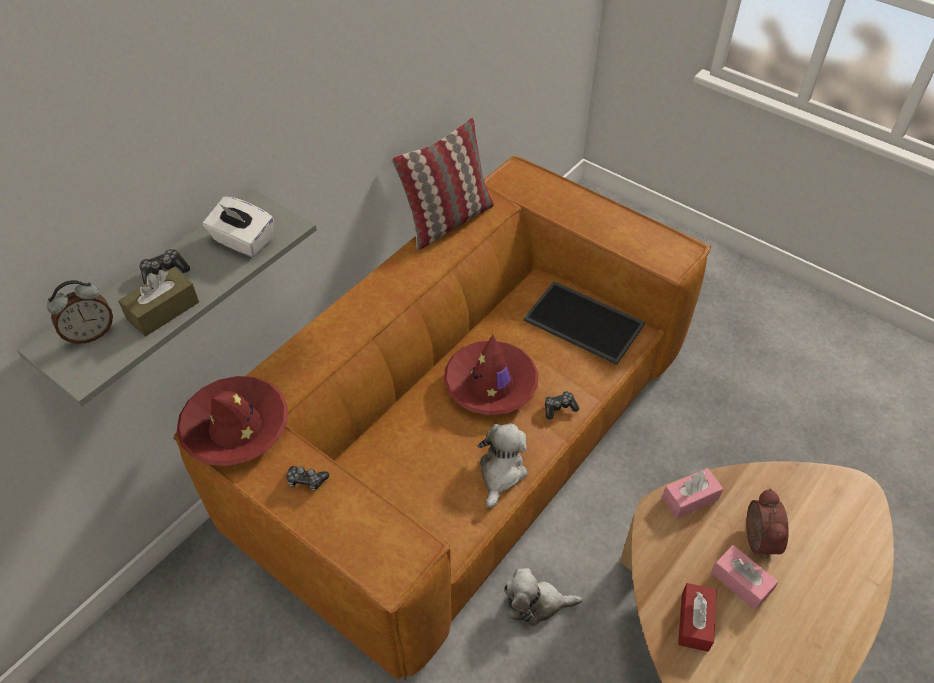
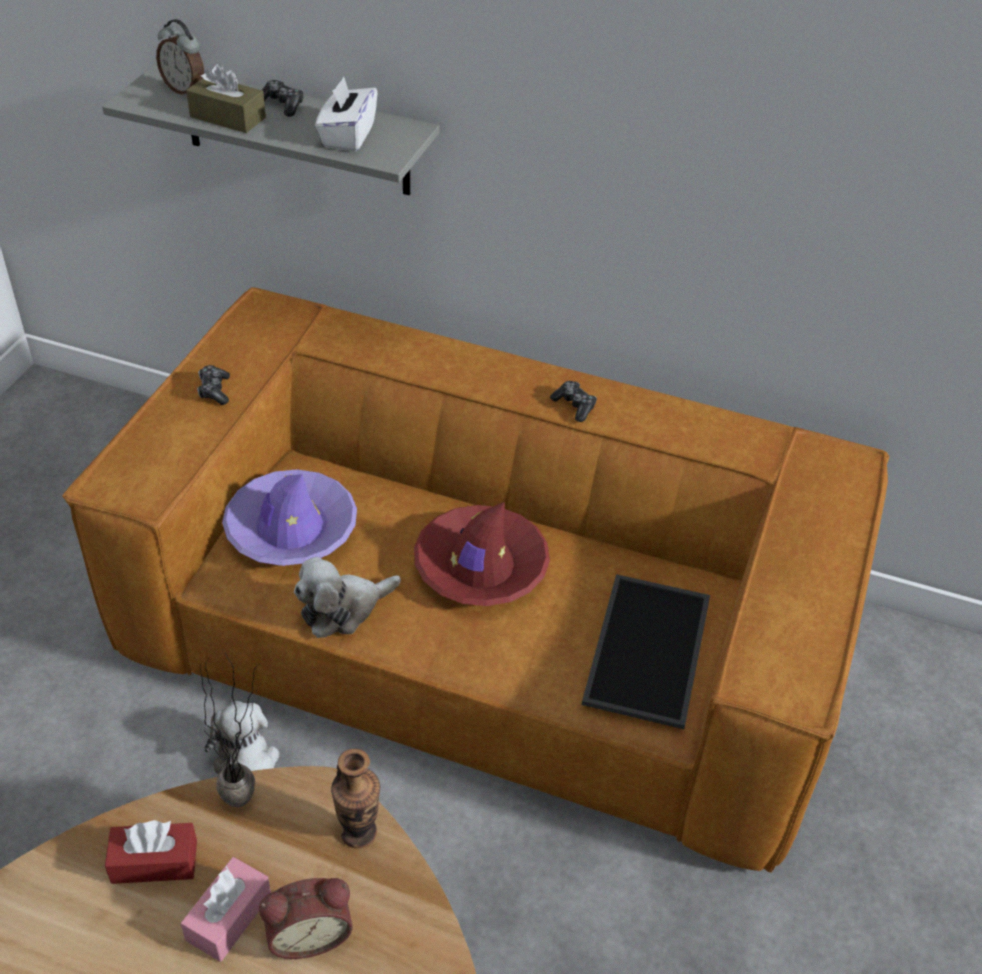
camera: 70 degrees right, 5 degrees down
(236, 427) = (271, 323): red hat -> none
(415, 488) = (291, 529): none -> purple hat
(447, 221) = (693, 412): pillow -> none
(501, 472) = (343, 609): plush toy -> plush toy turned 150 degrees clockwise
(559, 408) = (472, 650): game controller -> game controller (574, 406)
(654, 555) = (251, 799): none -> potted plant
(690, 498) = (359, 832): pink tissue box -> vase

